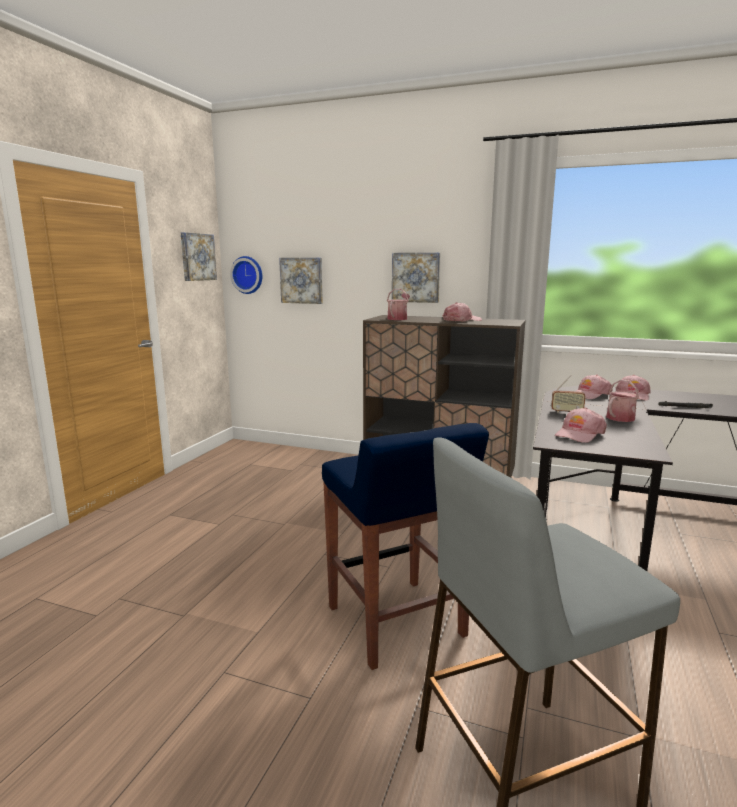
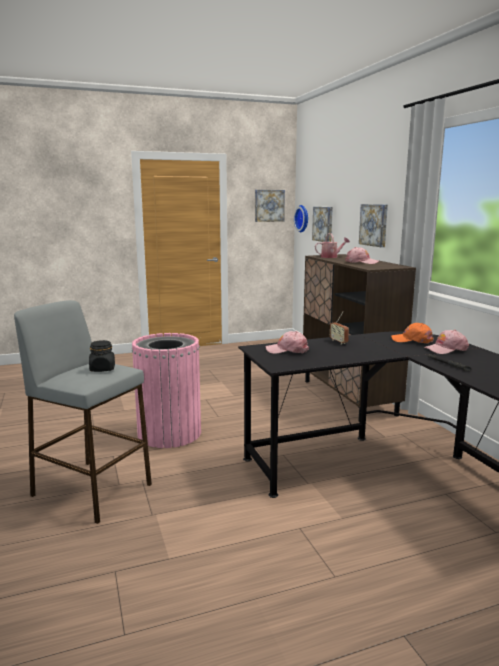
camera: 50 degrees right, 0 degrees up
(396, 623) = (169, 433): blue stool -> pink trash can
(567, 545) = (102, 369): none -> black jar
(590, 394) = (412, 340): pink cap -> orange cap
(622, 417) = (361, 353): watering can -> none

